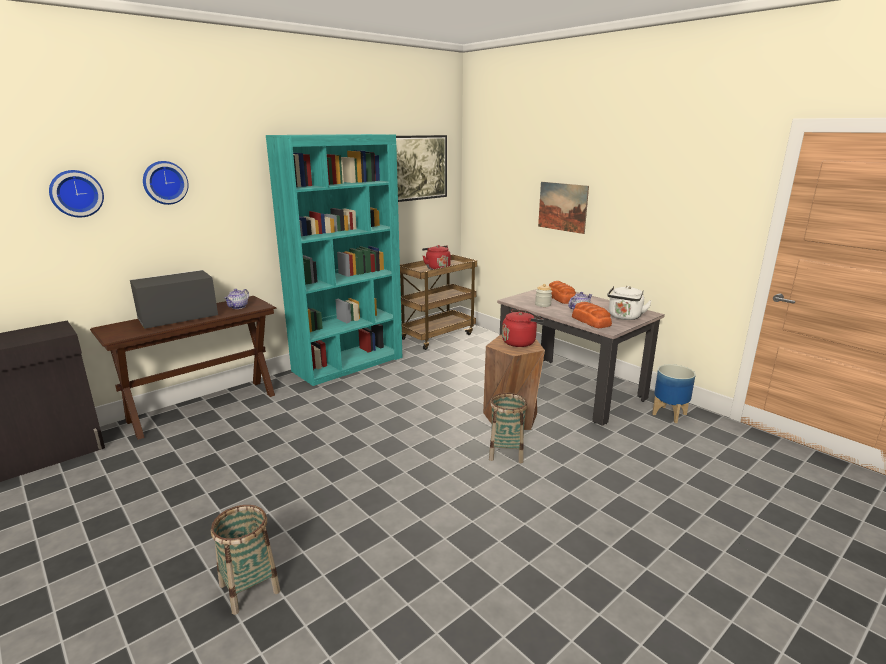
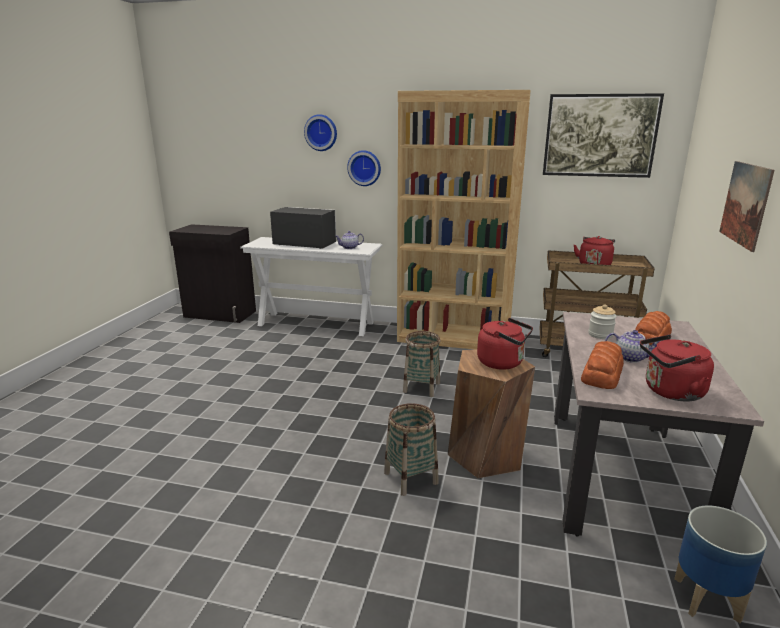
camera: 55 degrees right, 0 degrees up
(76, 193) = (263, 136): wall clock -> wall clock (364, 168)
(204, 407) = (316, 324): brown console table -> white console table
(250, 588) = (130, 432): basket -> basket (421, 387)
(348, 364) = (454, 338): turquoise bookcase -> brown bookcase
(624, 317) = (670, 392): white kettle -> red kettle

